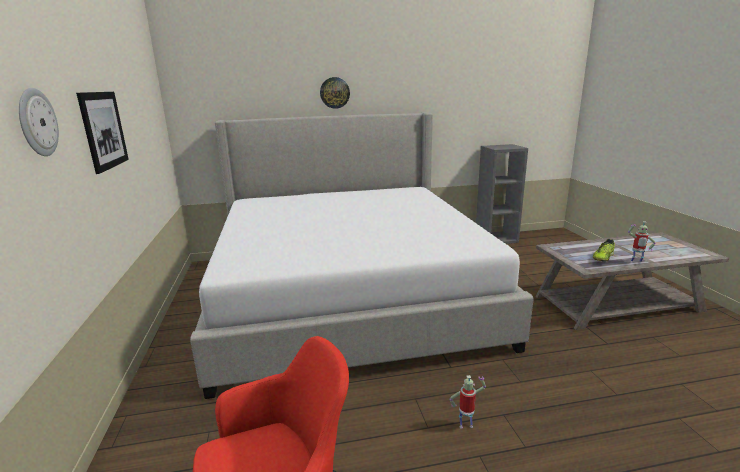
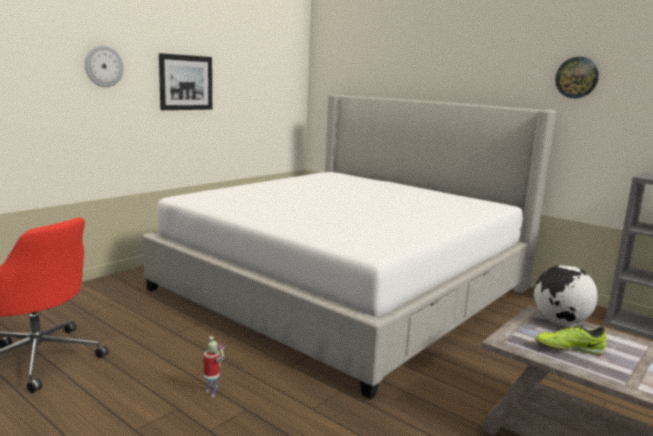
camera: 50 degrees right, 5 degrees down
(334, 93) = (448, 76): wall clock -> wall clock (577, 77)
(565, 246) = (560, 321): none -> globe
(635, 263) = (598, 373): toy robot -> none

